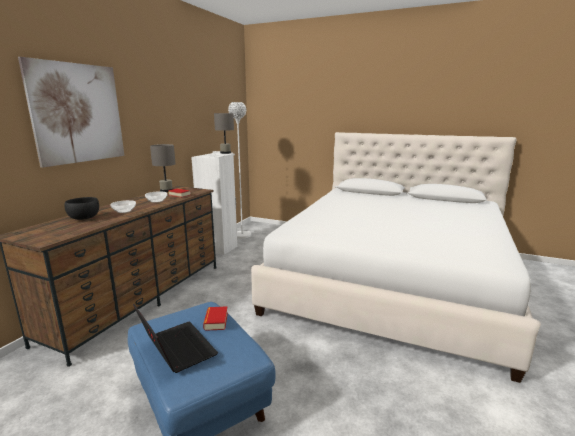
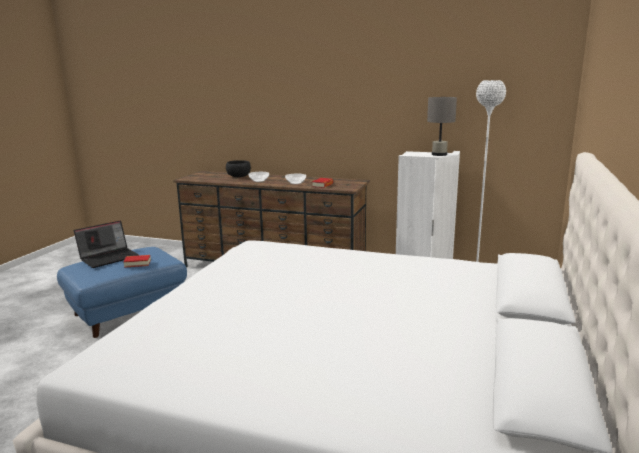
camera: 85 degrees right, 0 degrees up
(78, 113) = (269, 93): picture -> none
(166, 191) = (341, 180): grey table lamp -> none

